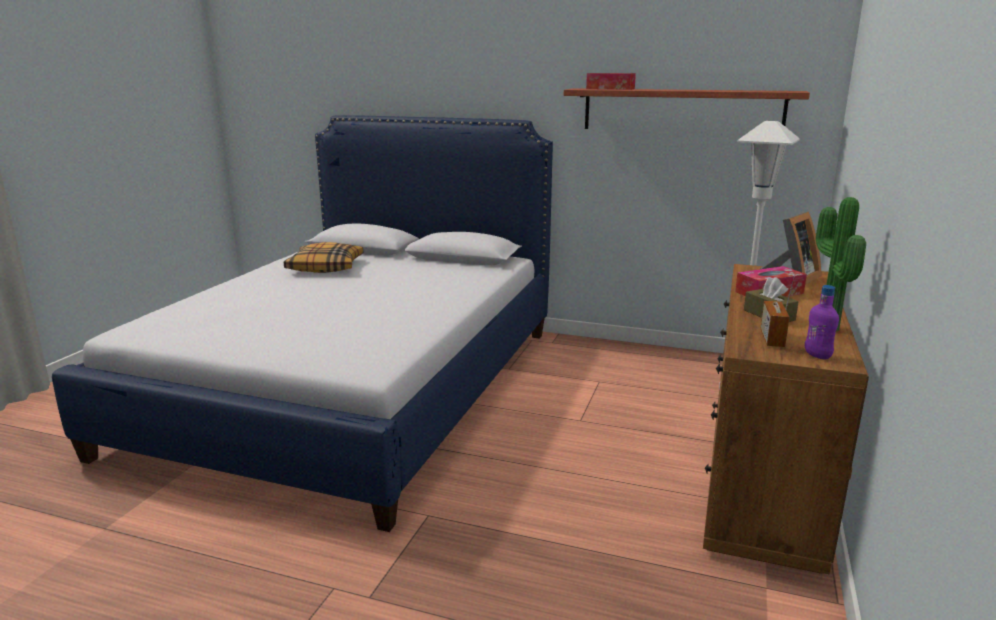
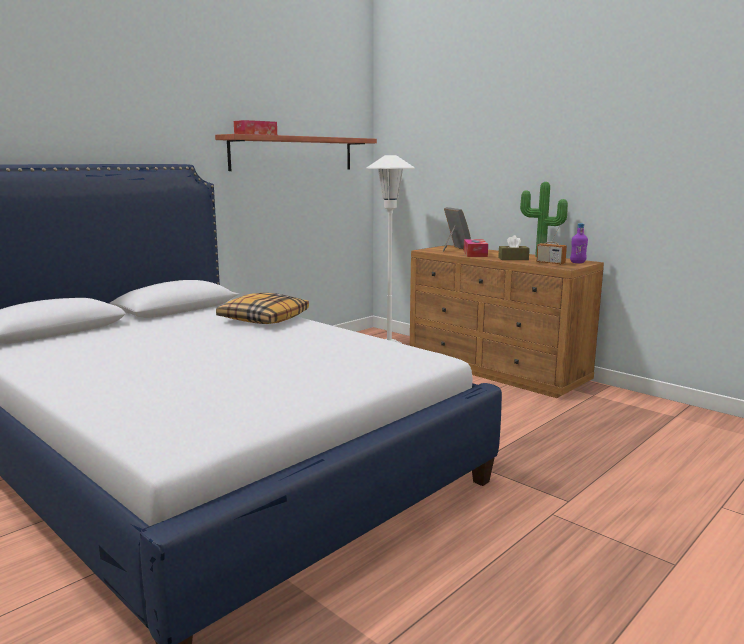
camera: 65 degrees left, 5 degrees down
(326, 267) = (94, 347): pillow -> pillow (263, 319)

